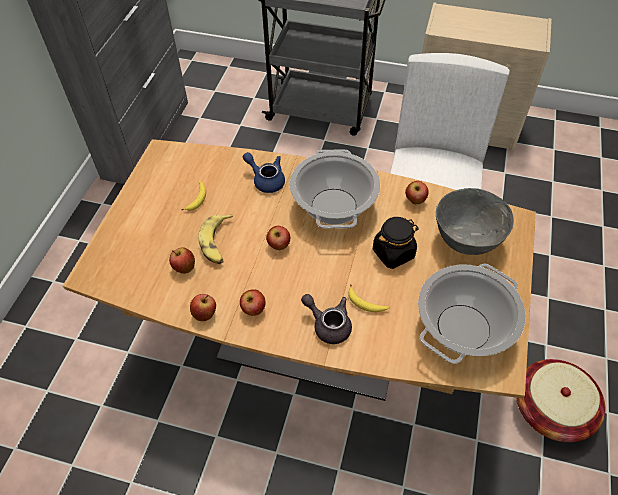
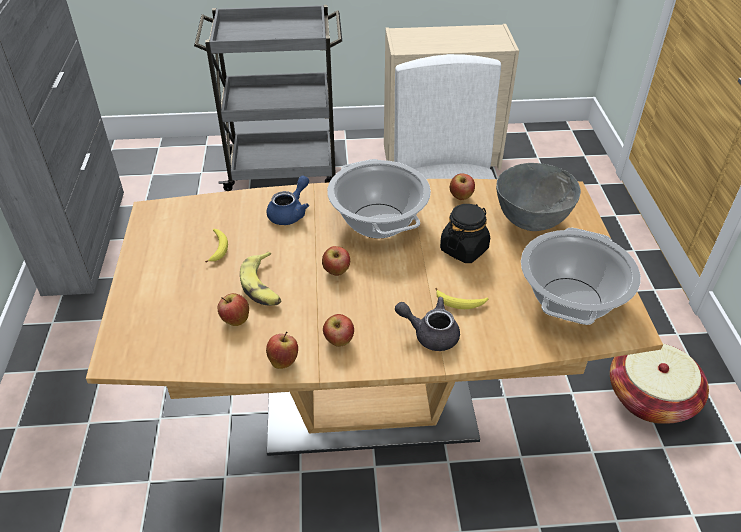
camera: 20 degrees left, 10 degrees down
(266, 180) = (290, 213): blue teapot -> blue teapot turned 105 degrees clockwise

